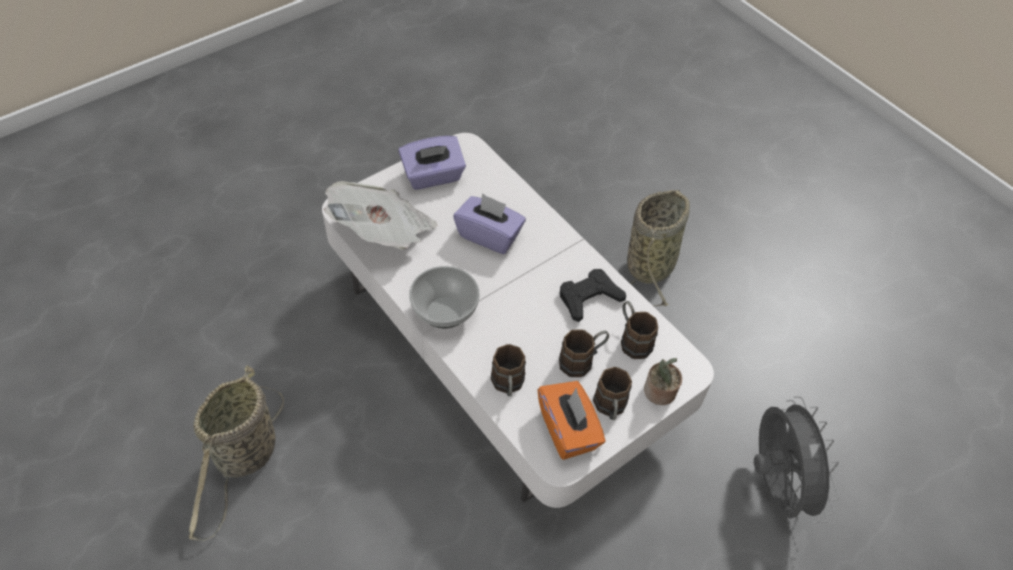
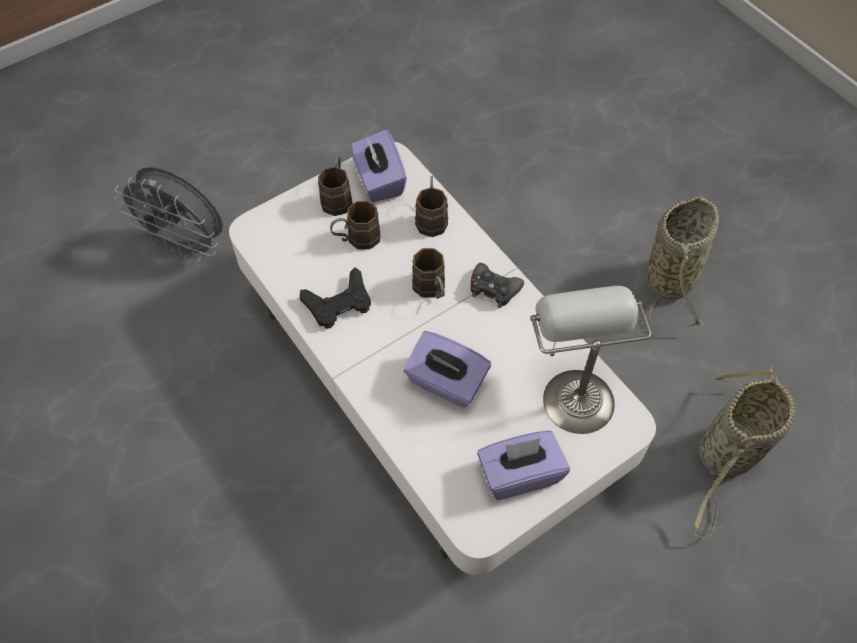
camera: 175 degrees left, 5 degrees up
(384, 232) = (572, 387): newspaper -> white table lamp
(446, 312) = (493, 289): bowl -> black game controller
(568, 430) = (378, 180): orange tissue box -> purple tissue box
(632, 339) = (302, 259): brown mug -> brown mug (432, 290)
(651, 263) = (235, 488): basket -> basket (725, 457)
(659, 393) = (288, 209): potted plant -> none
(773, 485) = (186, 244): grey fan -> grey fan turned 60 degrees counterclockwise

